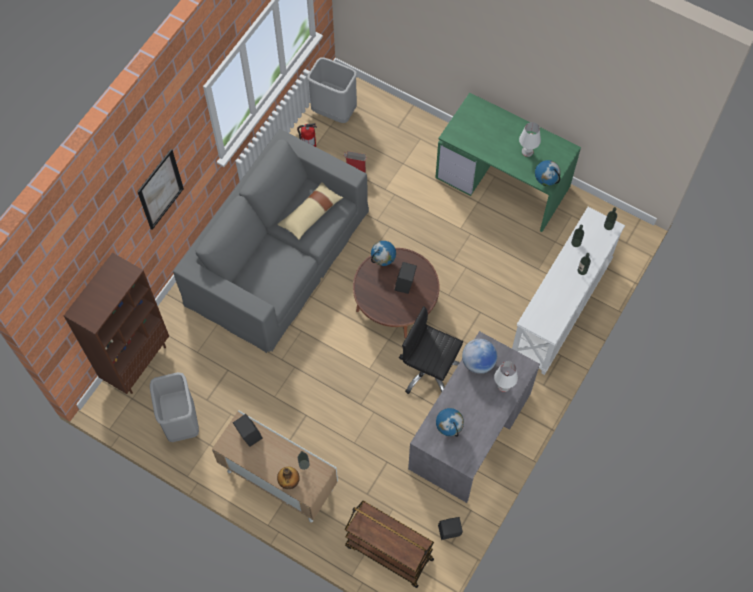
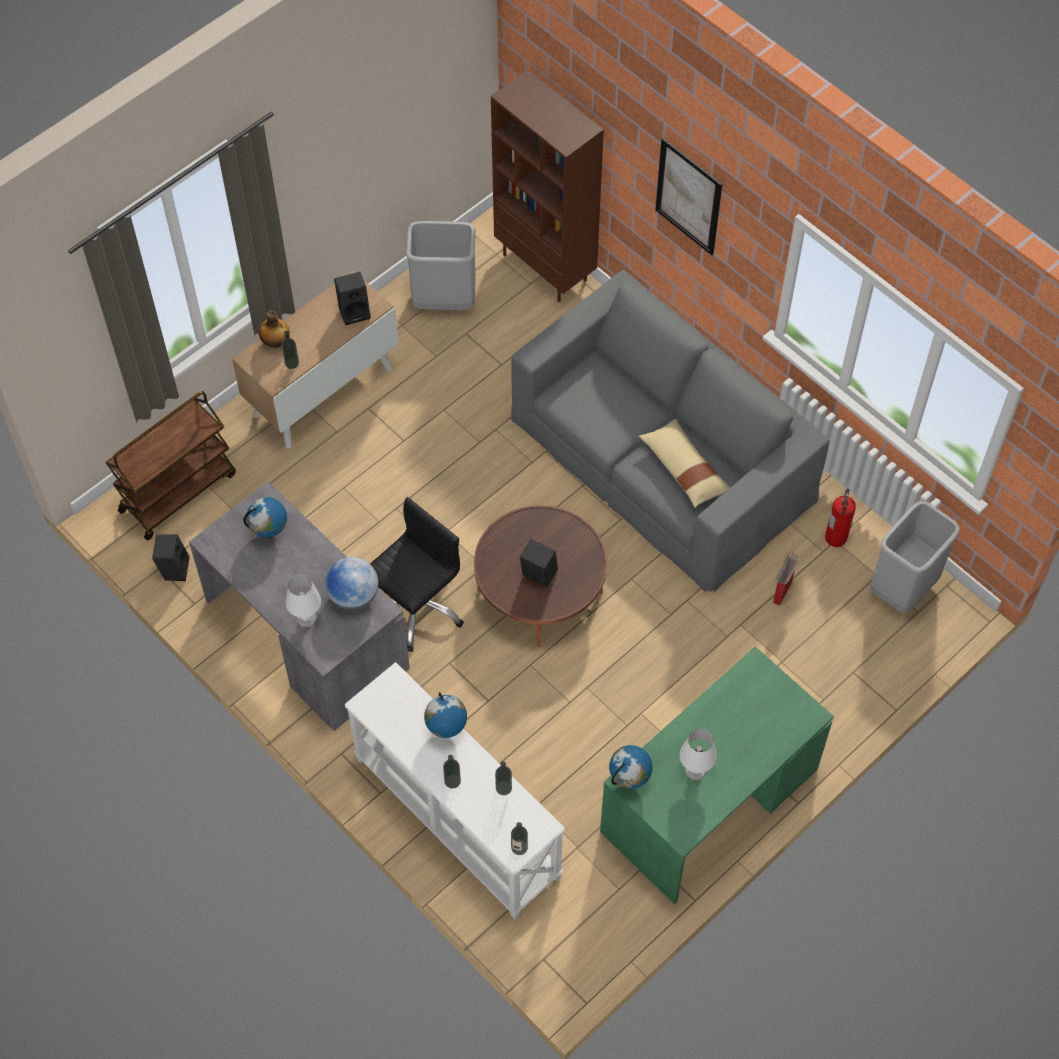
camera: 105 degrees right, 5 degrees down
(383, 261) = (586, 556): globe -> globe (446, 729)

